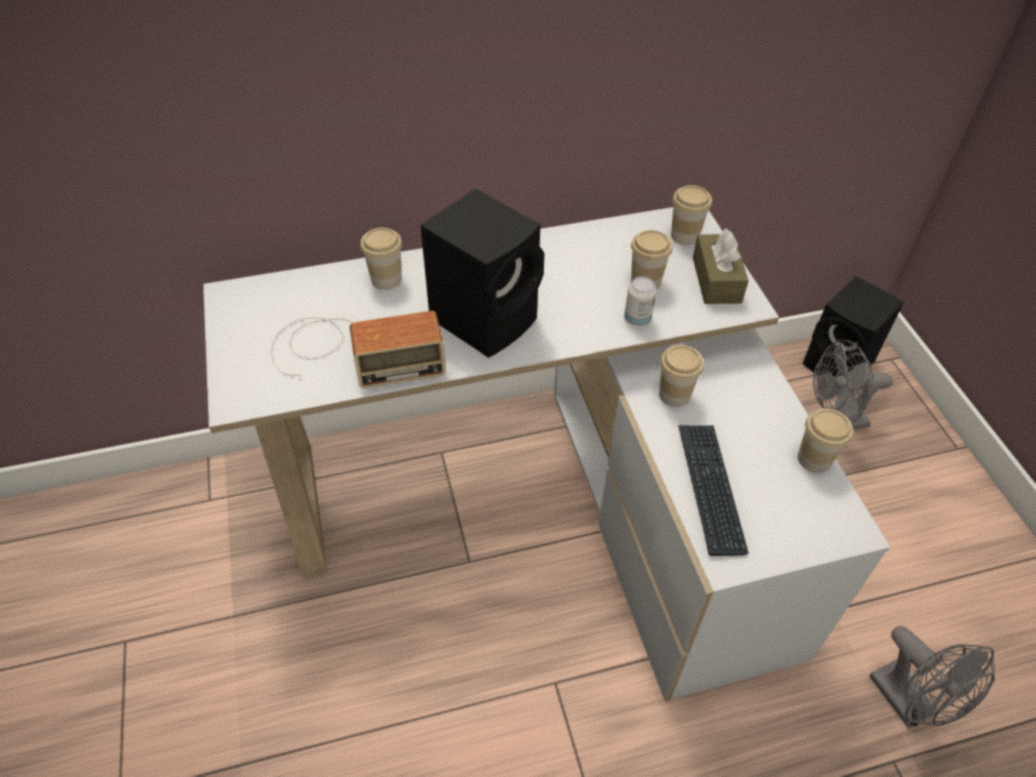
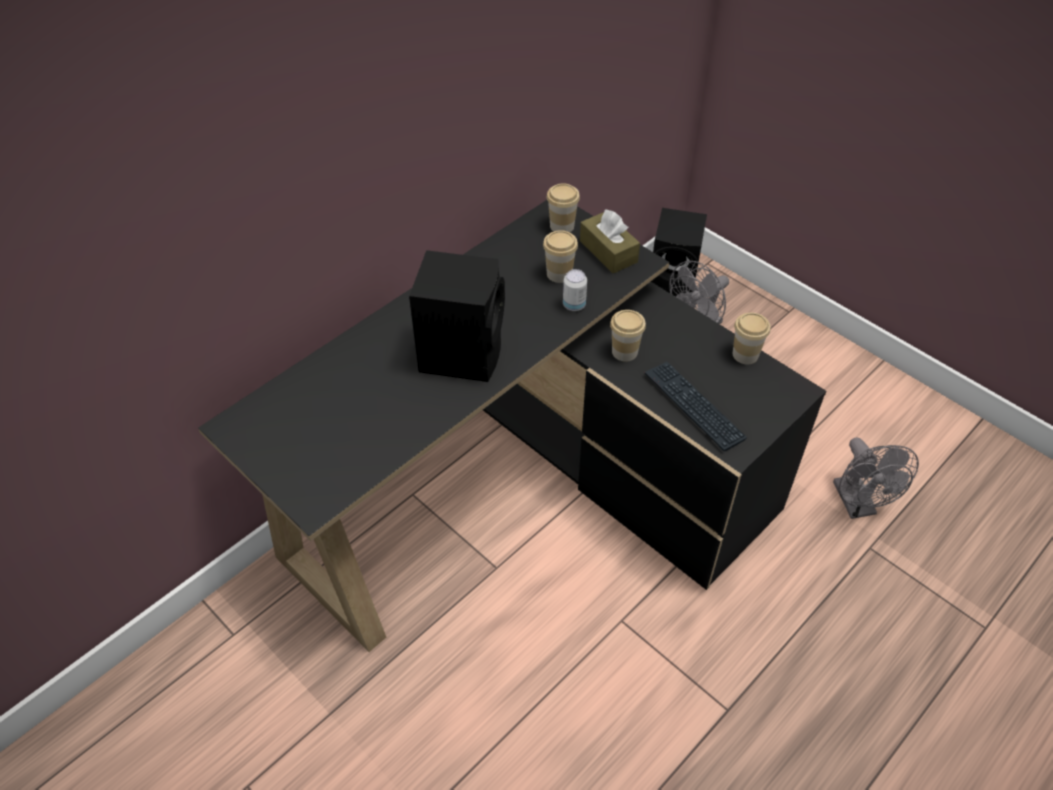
camera: 30 degrees left, 0 degrees up
(352, 352) = (378, 425): radio -> none
(386, 279) = (357, 356): cup -> none
(547, 500) = (525, 490): white desk -> black desk
(909, 704) = (858, 505): grey fan -> grey fan turned 45 degrees clockwise

